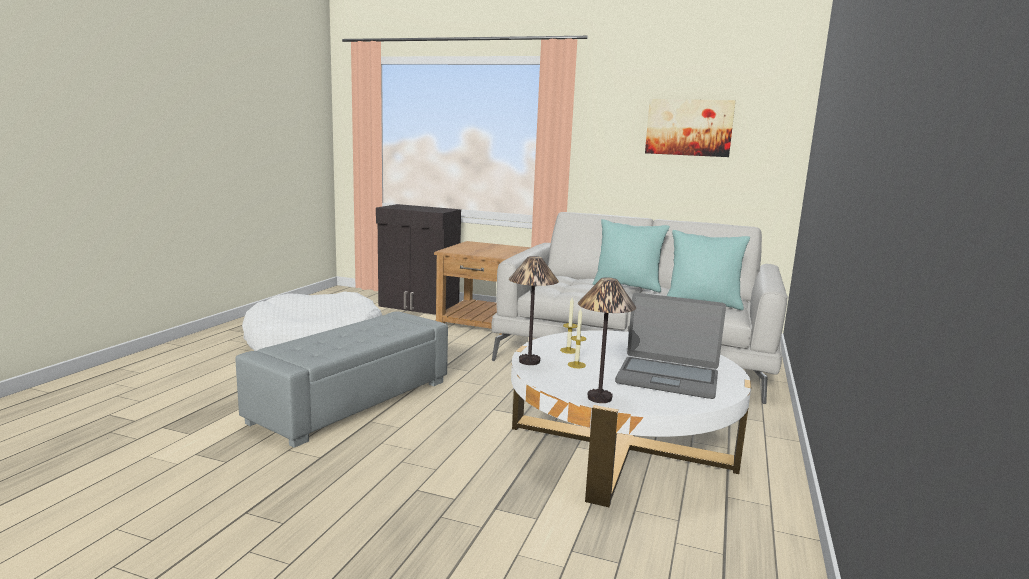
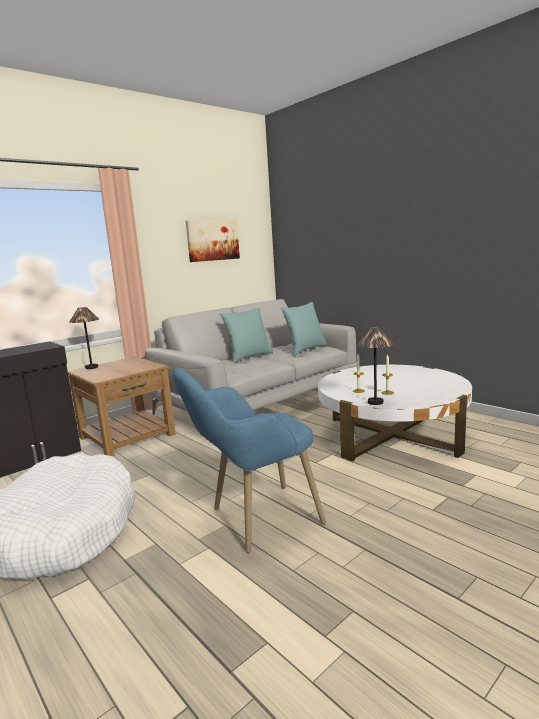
camera: 60 degrees left, 0 degrees up
(352, 401) = (253, 521): grey ottoman -> blue armchair
(599, 398) = (446, 395): table lamp -> table lamp (91, 367)
(667, 378) = (417, 378): laptop -> none

